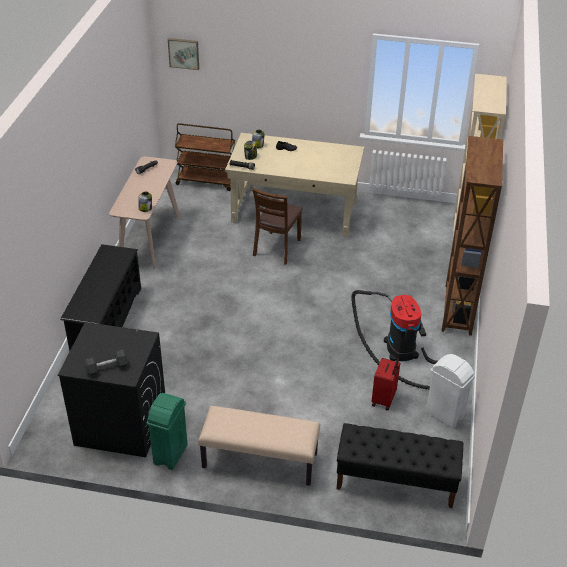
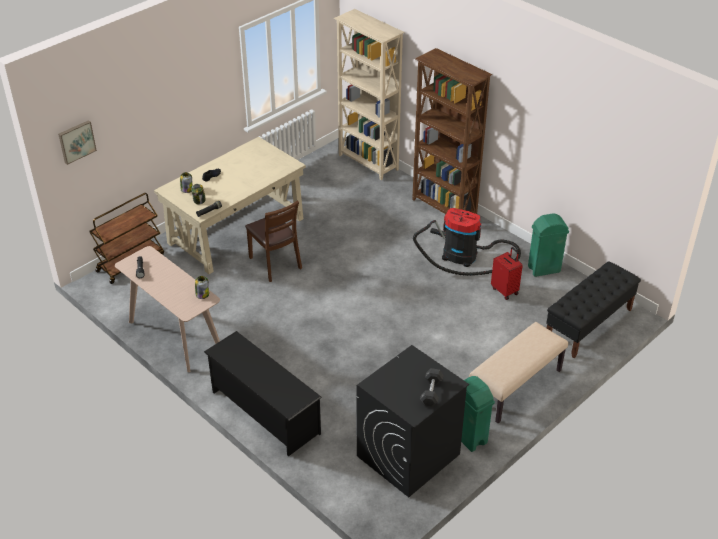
camera: 55 degrees left, 0 degrees up
(444, 414) = (543, 269): white trash can -> green trash can

